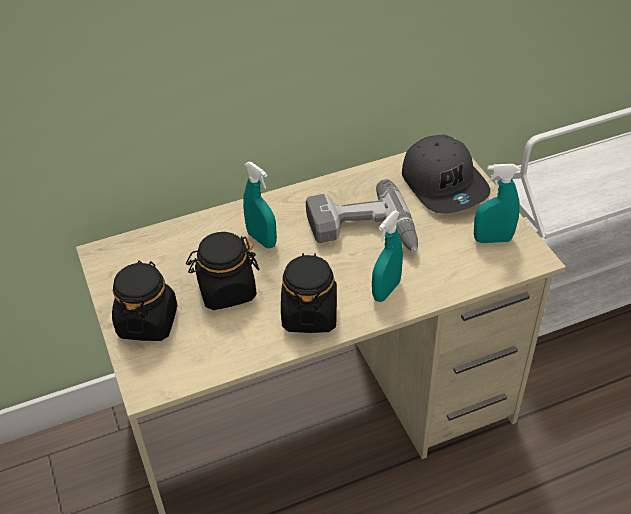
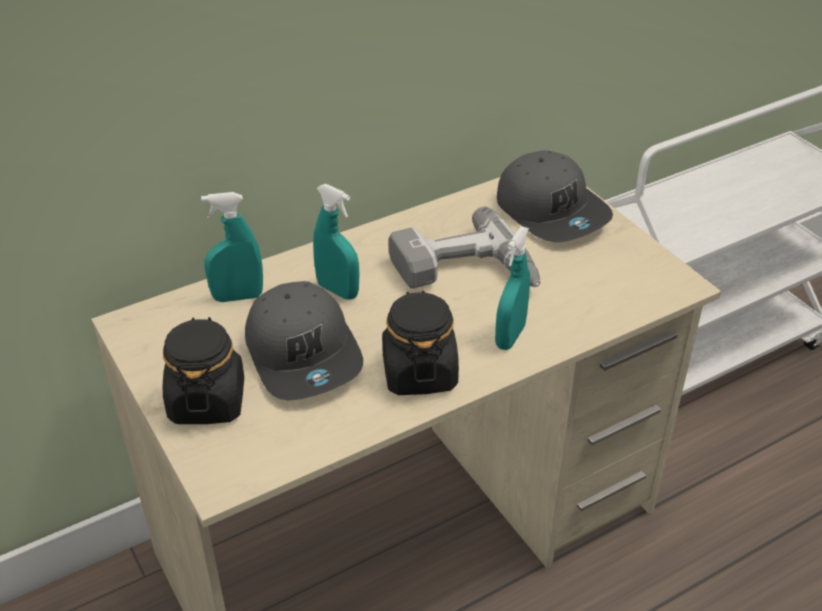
camera: 10 degrees left, 5 degrees down
(226, 290) = (304, 354): black jar -> grey cap
(492, 239) = (626, 268): turquoise spray bottle -> turquoise spray bottle (238, 297)

